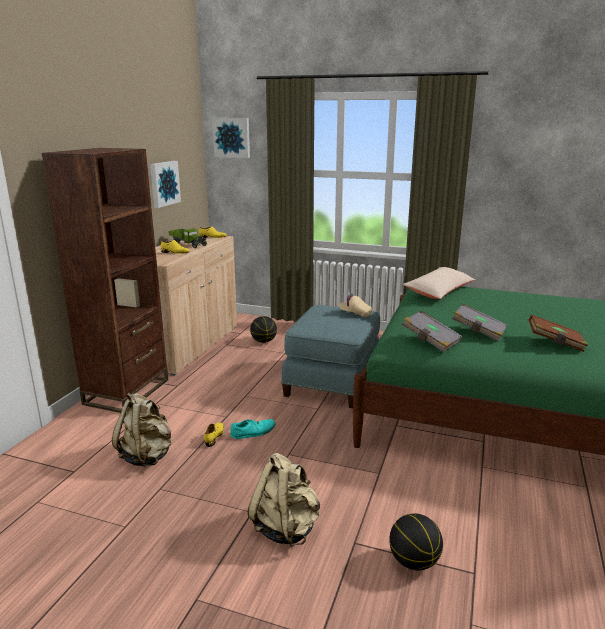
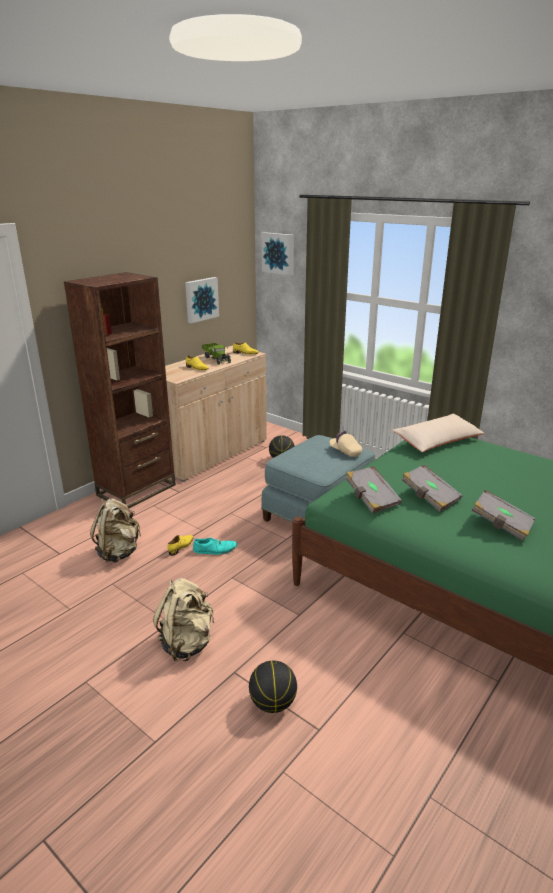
camera: 20 degrees right, 5 degrees up
(555, 343) = (501, 525): brown book -> grey book

